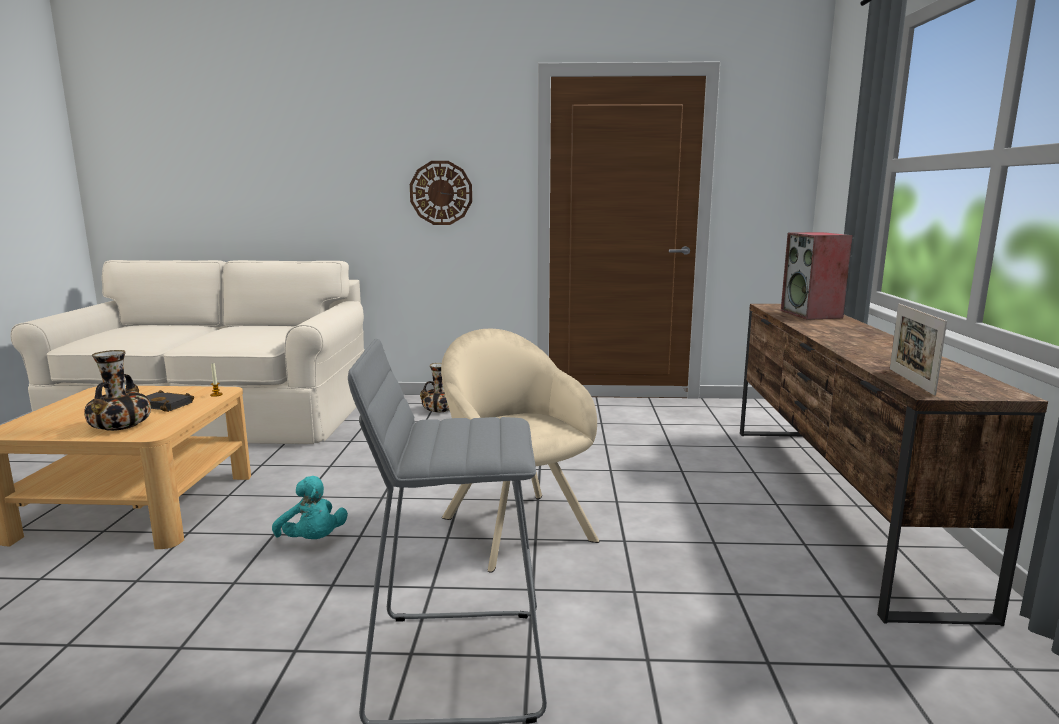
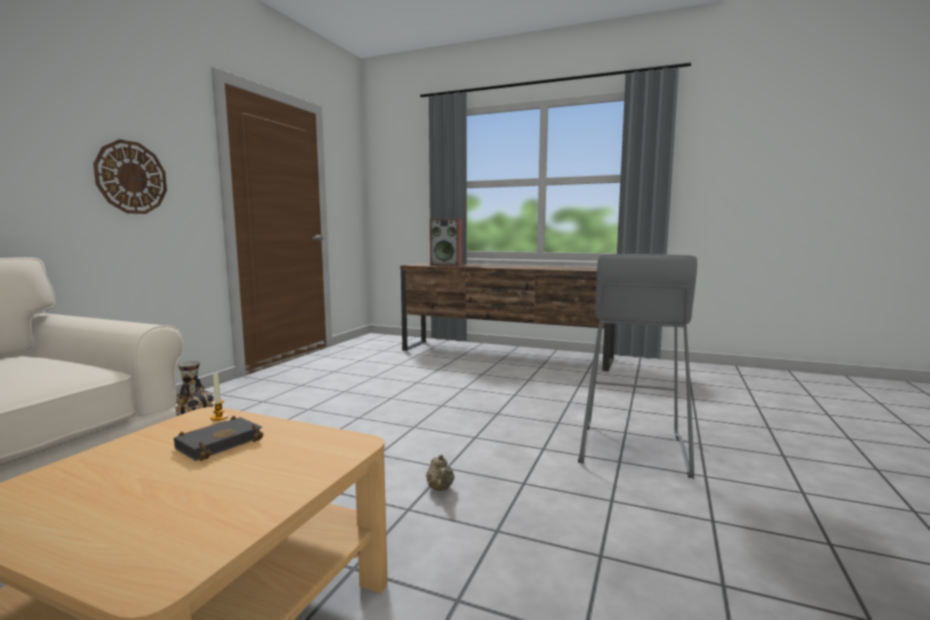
camera: 70 degrees left, 5 degrees down
(119, 425) = (284, 466): vase -> none
(312, 541) = (440, 489): turquoise plush toy -> beige teapot
(514, 525) = (473, 416): beige armchair -> none
(911, 381) = (587, 269): picture frame -> none

